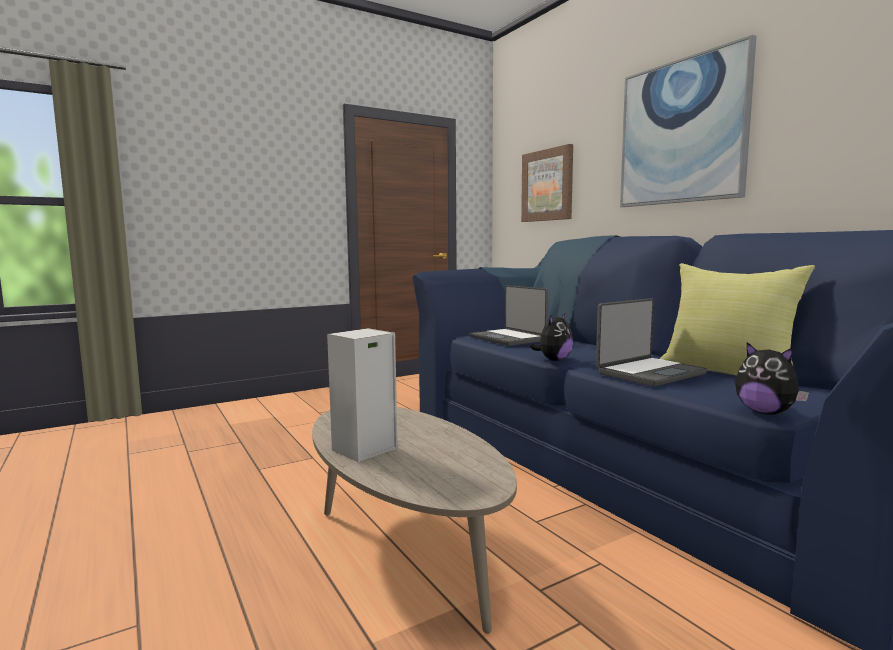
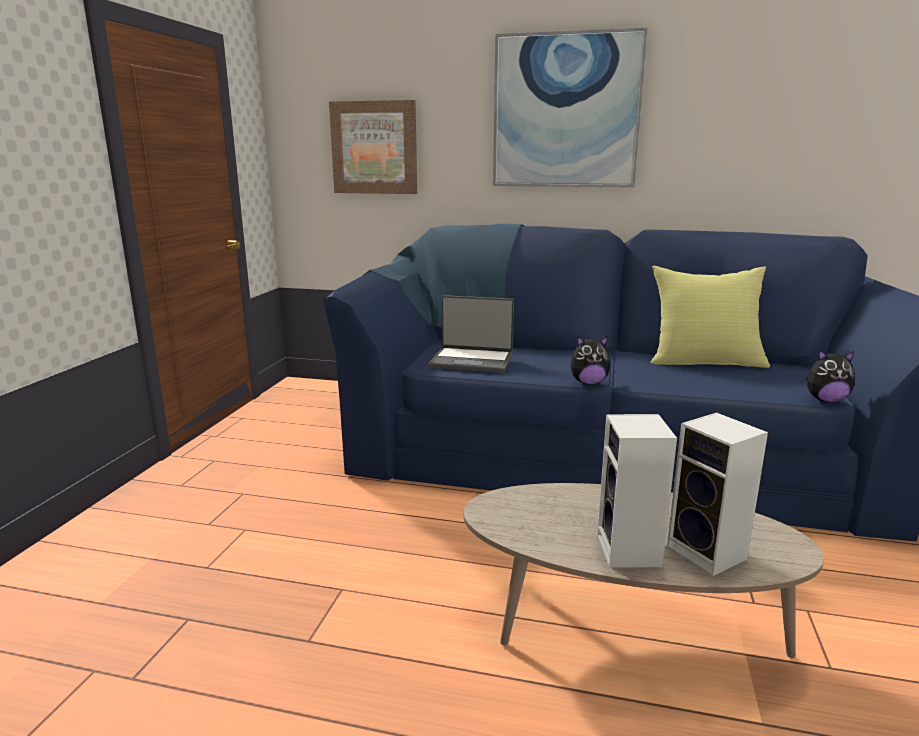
camera: 45 degrees left, 10 degrees up
(405, 470) = (709, 554): none -> speaker
(553, 360) = (588, 383): plush toy -> plush toy turned 90 degrees clockwise
(649, 373) = (684, 379): laptop -> none

